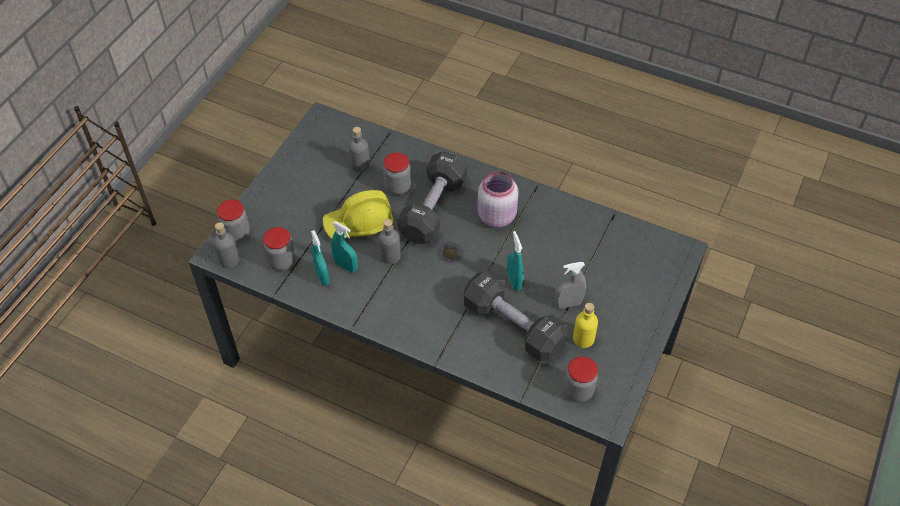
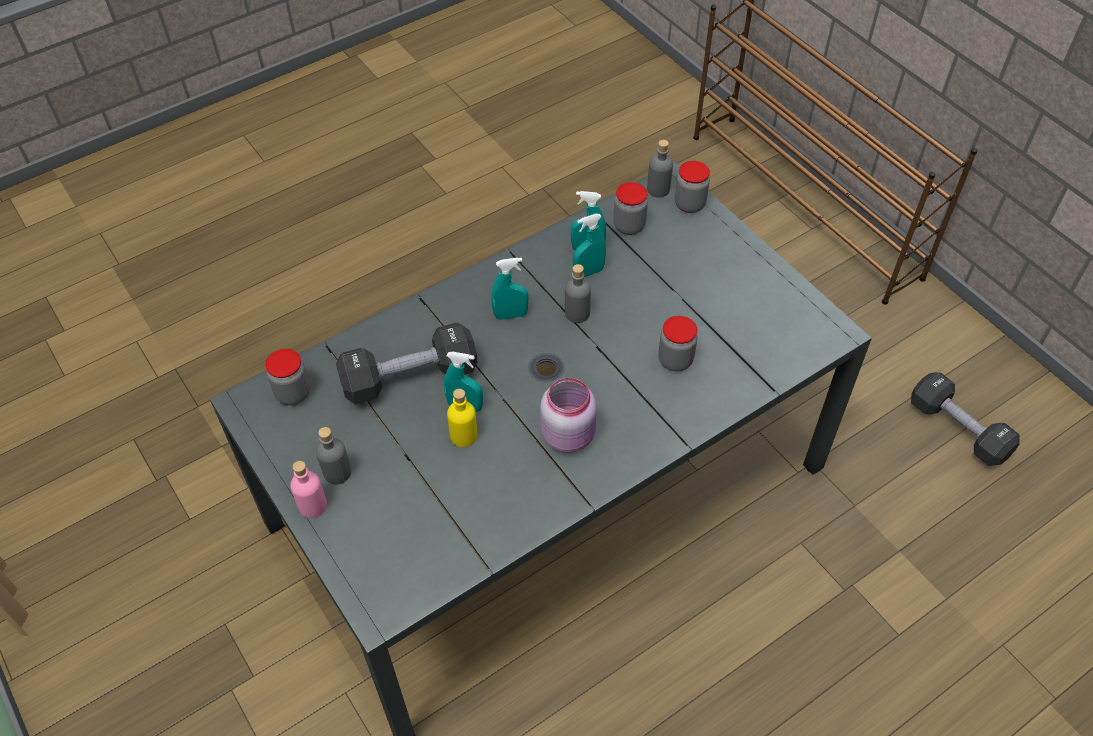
camera: 120 degrees right, 0 degrees up
(359, 224) = (640, 304): yellow hard hat -> none
(360, 165) = (733, 339): grey bottle -> grey bottle (337, 472)
(417, 294) = (510, 315): none -> turquoise spray bottle
(433, 209) = (620, 379): black dumbbell -> black dumbbell (958, 429)
(568, 304) = (397, 442): grey spray bottle -> none
(583, 338) = (346, 431): yellow bottle -> yellow bottle (464, 436)
(648, 324) = (313, 505): none -> pink bottle

